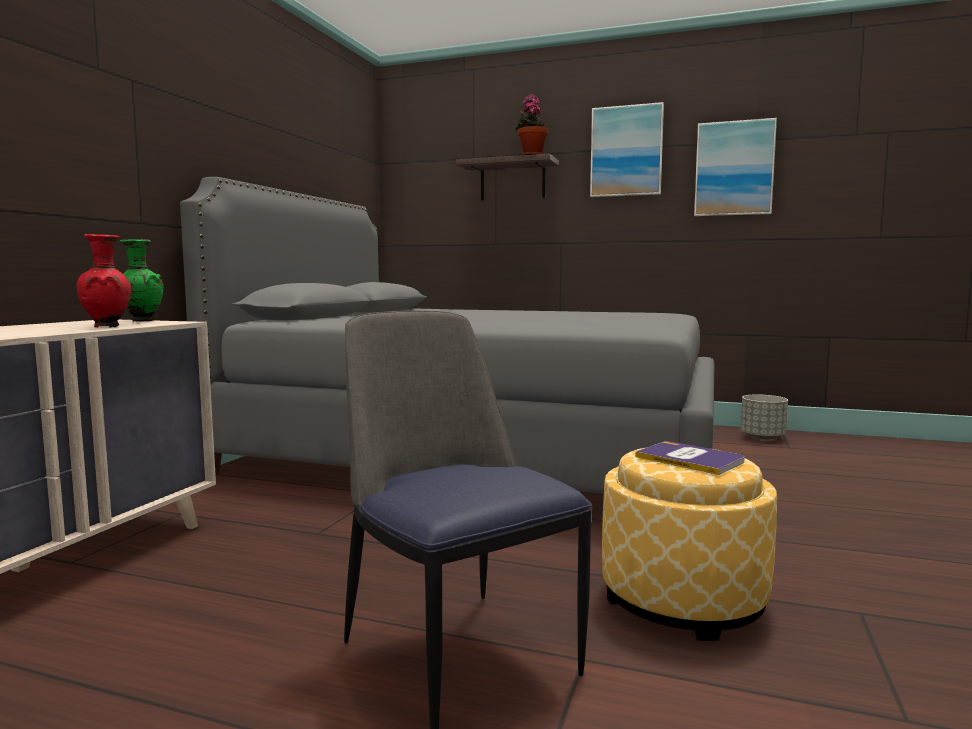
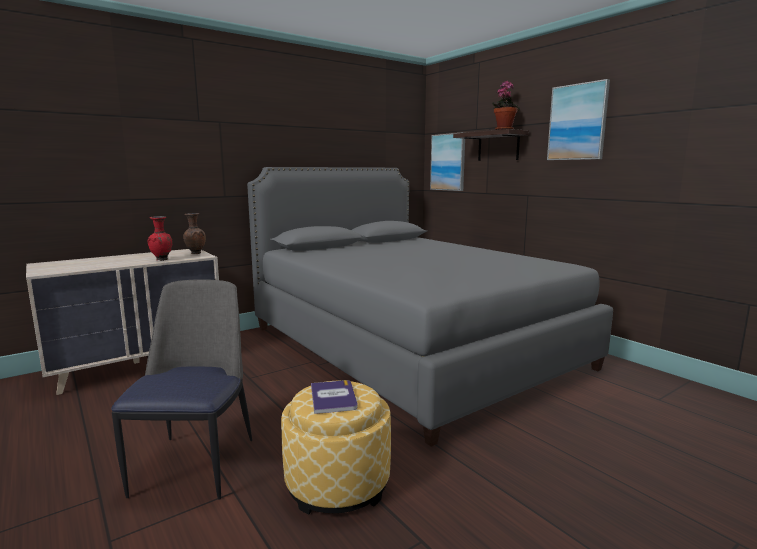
camera: 35 degrees right, 5 degrees up
(141, 321) = (195, 253): green vase -> brown vase
(734, 169) = (666, 136): picture -> picture (448, 162)
(762, 437) = (653, 383): grey planter -> none

